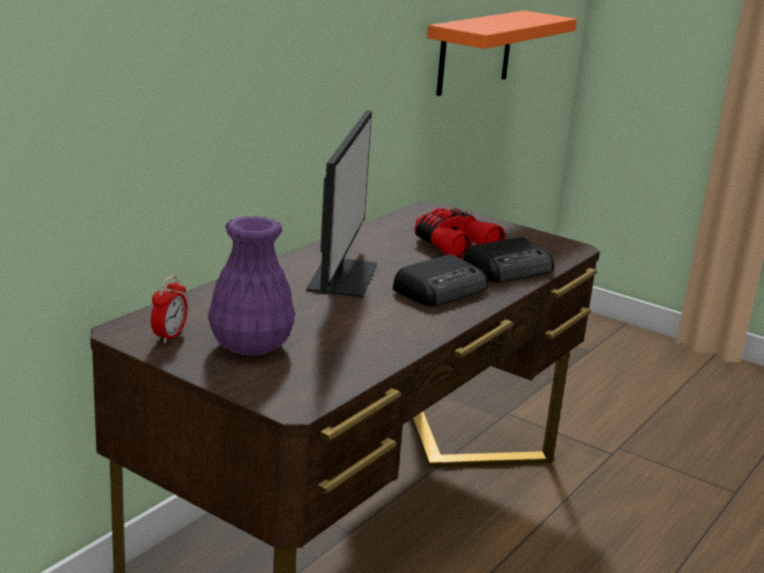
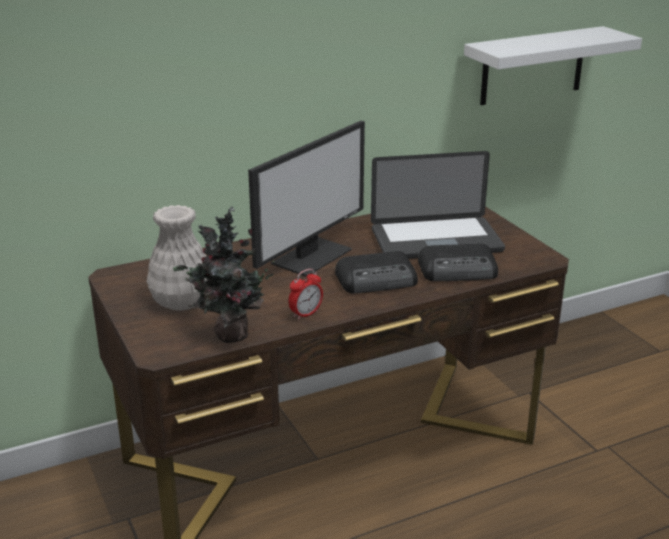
camera: 30 degrees right, 5 degrees up
(169, 336) = (136, 284): alarm clock -> alarm clock (306, 314)
(249, 346) = (181, 302): purple vase -> white vase
(352, 371) = (228, 335): none -> potted plant
(452, 245) = (436, 240): red binoculars -> laptop
(475, 52) = (533, 66): orange shelf -> white shelf

